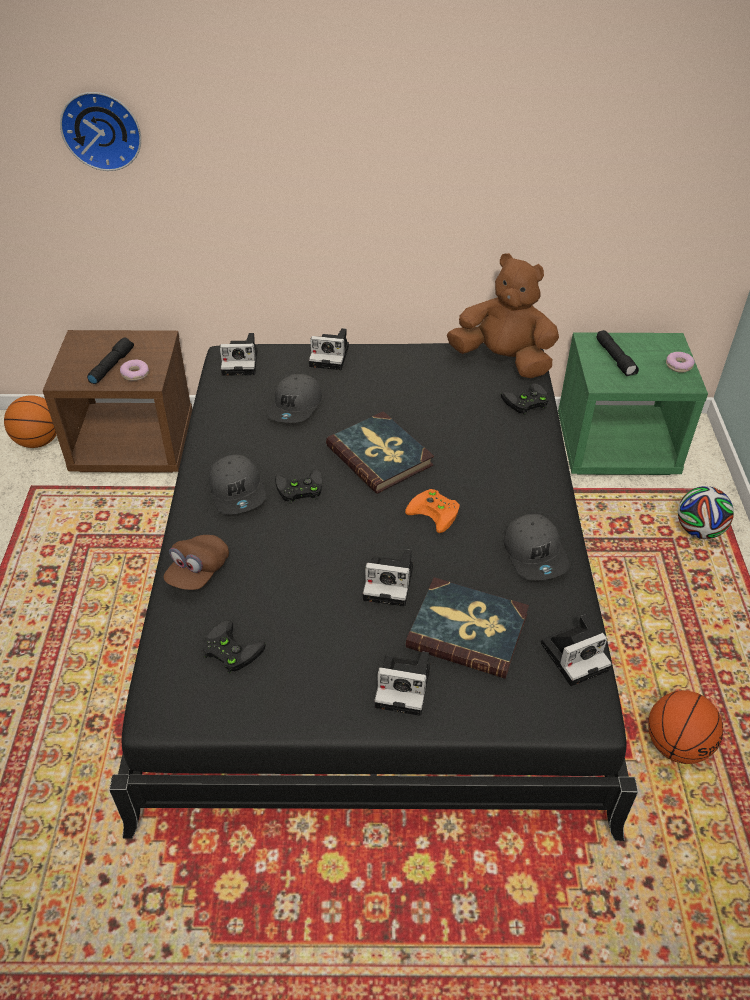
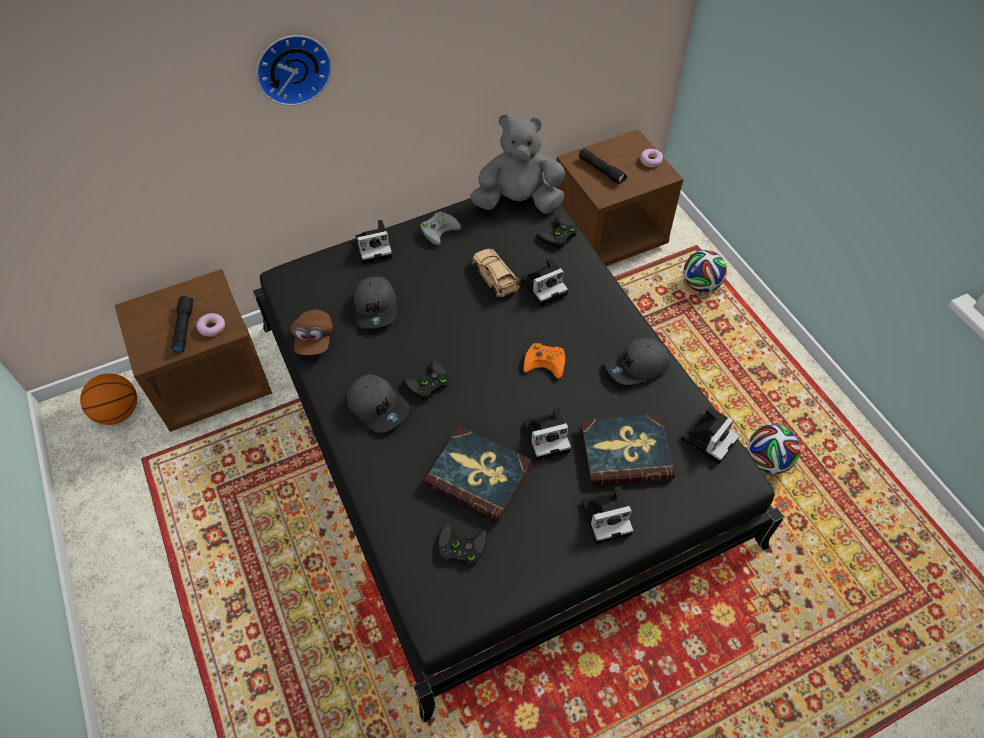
camera: 25 degrees left, 10 degrees up
(102, 129) = (109, 115): wall clock -> wall clock (292, 67)
(198, 572) = (392, 492): brown cap -> brown cap (314, 340)
(242, 362) = (301, 280): camera -> camera (545, 286)
(380, 455) = (473, 327): book -> book (478, 475)
(404, 358) = (439, 228): none -> grey game controller
(433, 417) = (495, 276): none -> beige toy car
(503, 360) = (518, 202): brown plush toy -> grey plush toy
(535, 554) = (637, 367): grey cap -> grey cap turned 105 degrees clockwise
(616, 447) = (609, 235): green nightstand -> brown nightstand
(676, 744) = (766, 460): basketball -> football

